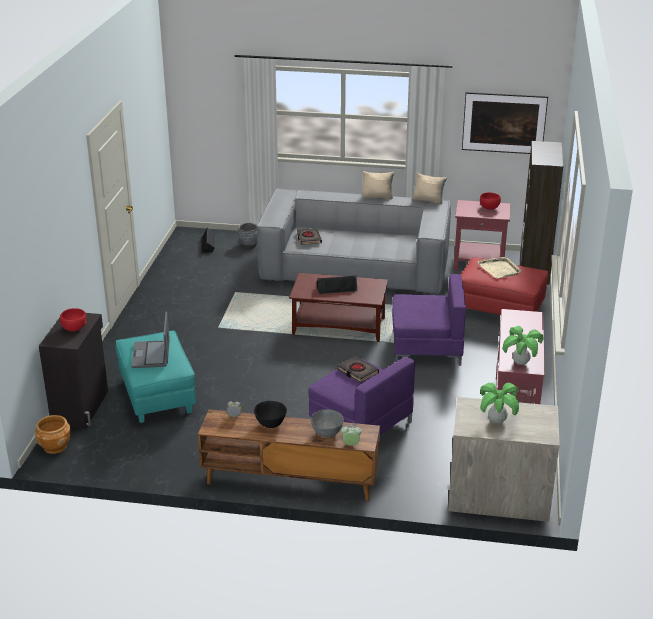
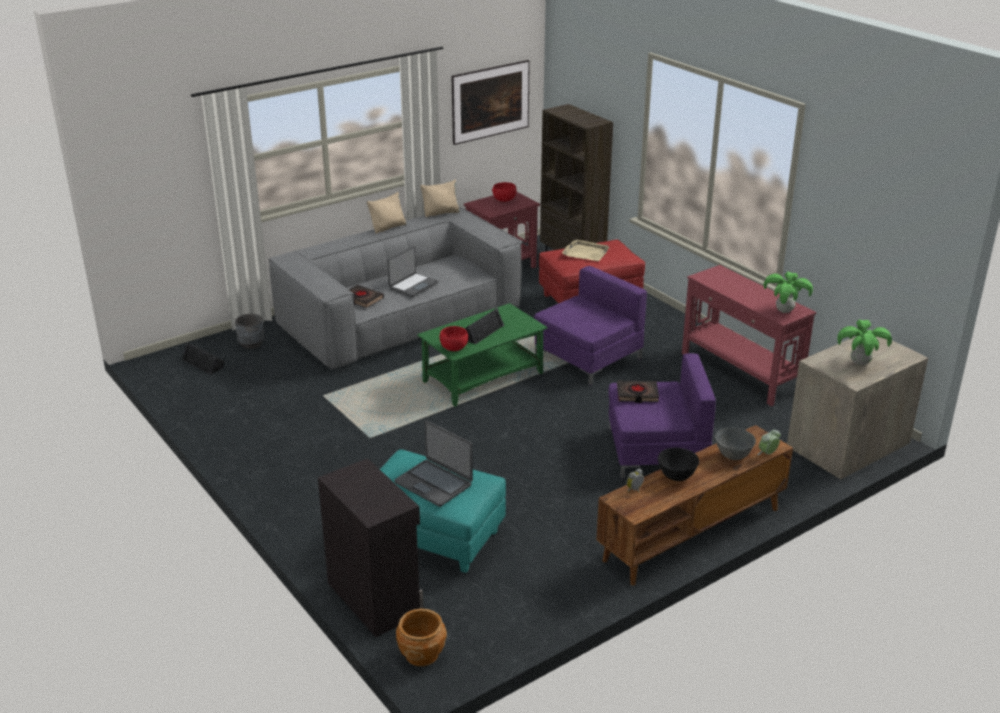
camera: 45 degrees left, 0 degrees up
(74, 328) = (369, 488): red bowl -> red bowl (453, 348)
(339, 326) = (483, 377): brown coffee table -> green coffee table
(352, 243) = (413, 285): none -> laptop

